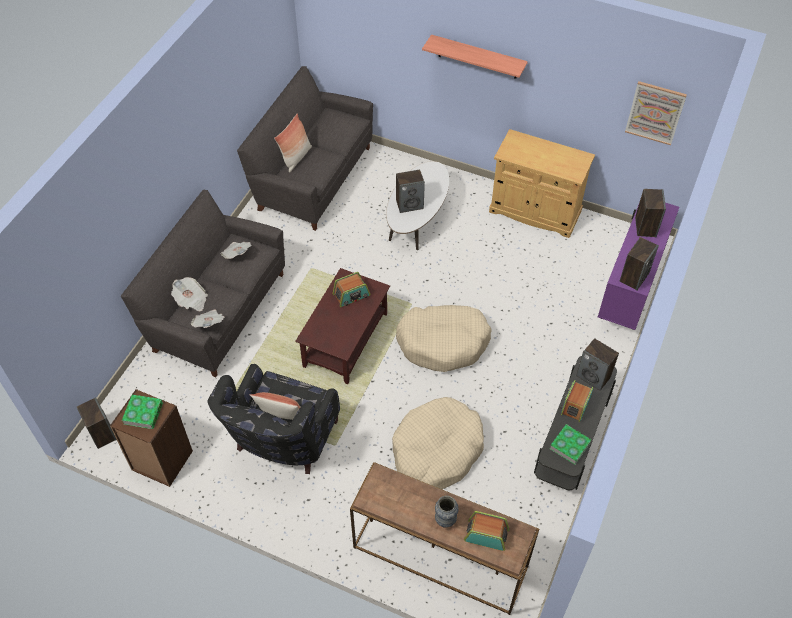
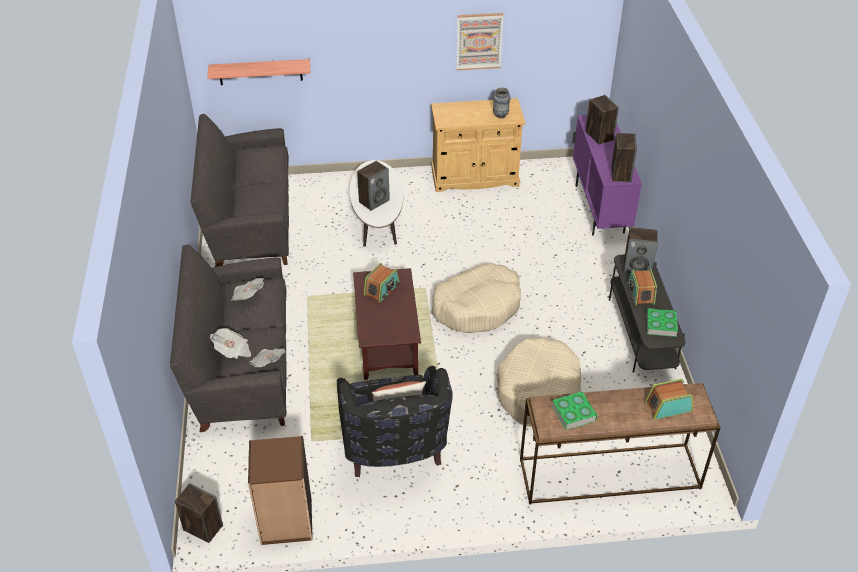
camera: 30 degrees left, 10 degrees down
(143, 413) = (275, 457): book -> book (574, 413)
(296, 157) = (241, 198): pillow -> none
(445, 520) = (626, 411): vase -> vase (500, 115)
(478, 57) = (388, 39): shelf -> shelf (260, 72)
(655, 112) = (565, 35): picture -> picture (479, 41)

